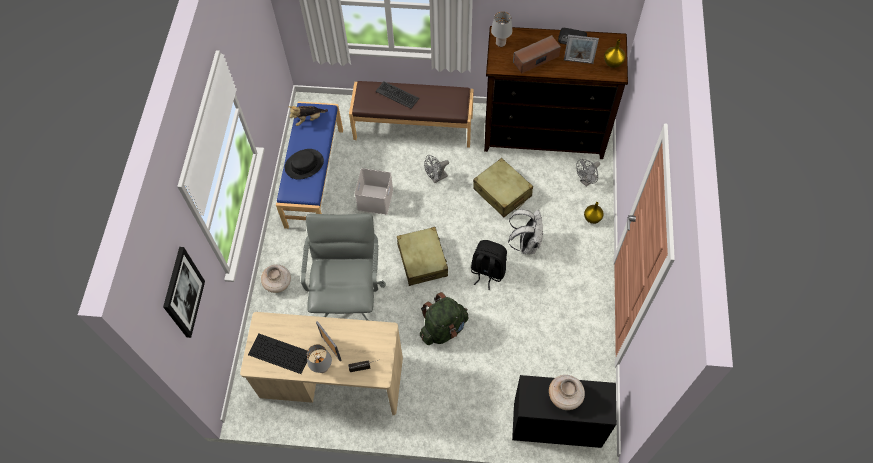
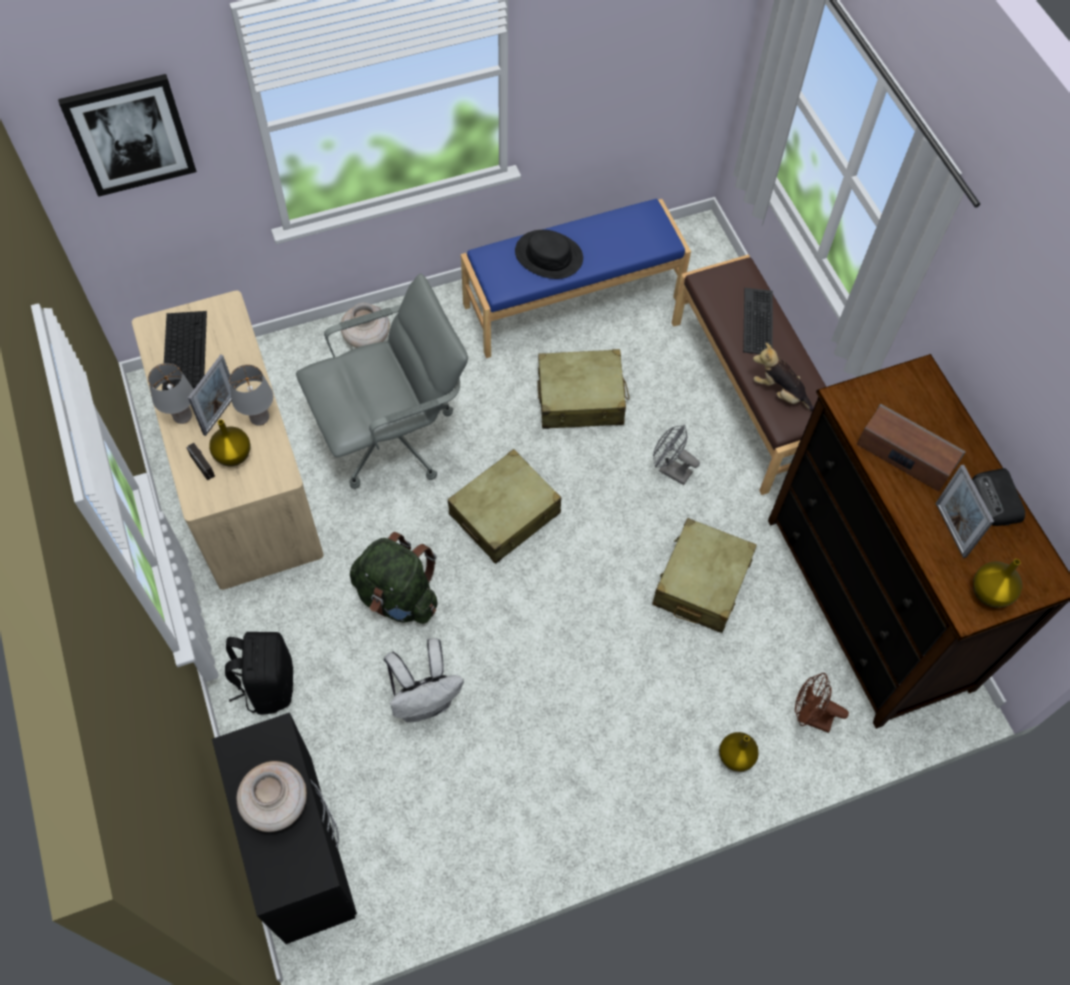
camera: 60 degrees right, 0 degrees up
(309, 119) = (634, 225): plush toy -> plush toy (780, 392)
(361, 350) = (233, 455): none -> yellow vase
(375, 198) = (580, 399): white storage box -> beige suitcase
(487, 271) = (534, 621): black backpack -> black backpack (267, 684)
(501, 44) = (900, 386): grey table lamp -> grey table lamp (260, 419)
(526, 243) = (621, 662): white backpack -> white backpack (425, 701)
(586, 181) = (809, 717): grey fan -> brown fan

